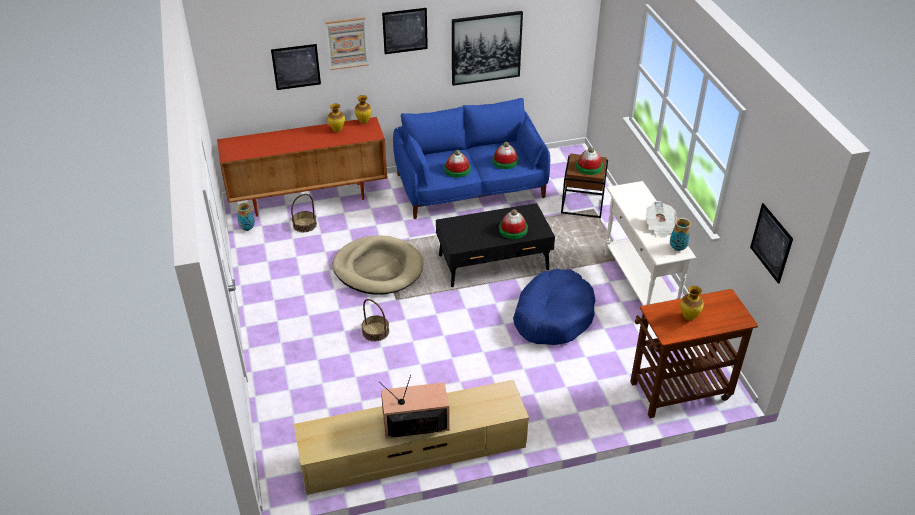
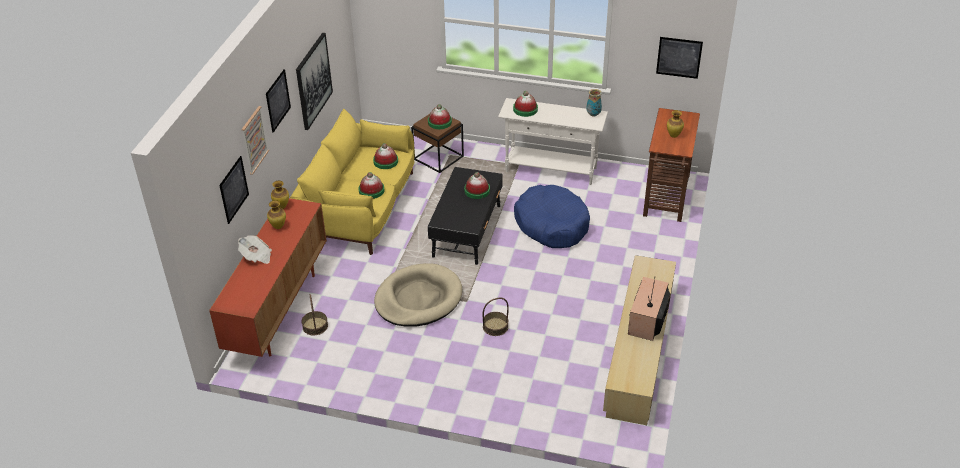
camera: 60 degrees left, 0 degrees up
(247, 228) = (283, 367): vase -> none
(470, 186) = (359, 207): blue sofa -> yellow sofa
(635, 199) = (525, 109): none -> hat
(660, 227) = (565, 112): newspaper -> newspaper (256, 256)

